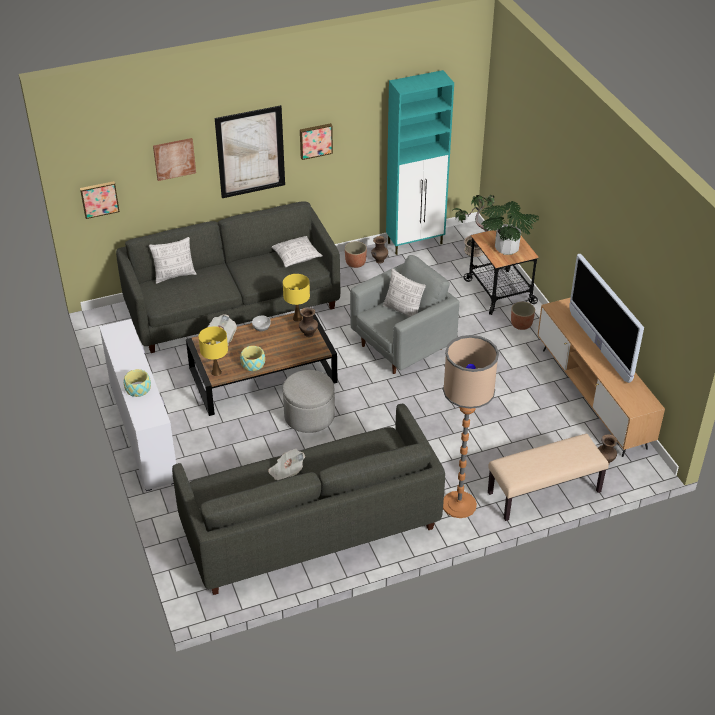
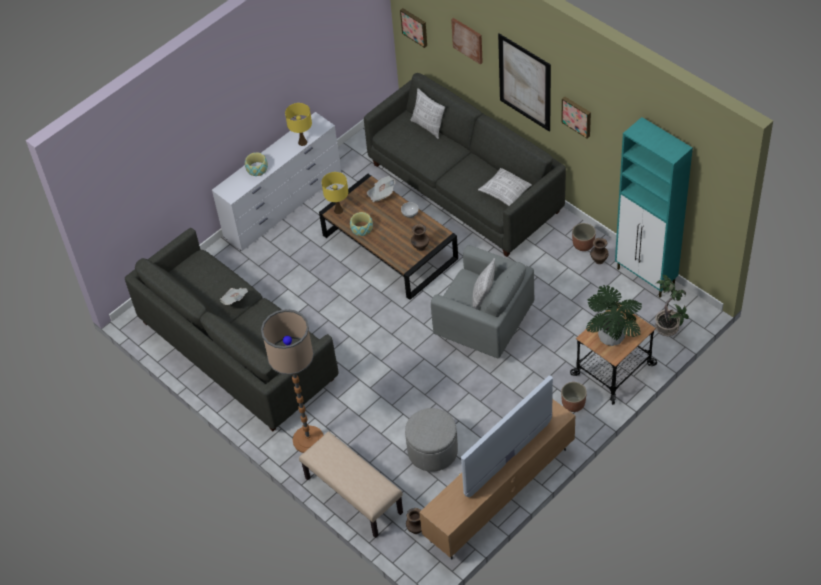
camera: 70 degrees right, 10 degrees up
(297, 318) = (437, 231): yellow table lamp -> yellow table lamp (302, 142)
(309, 416) = (358, 298): grey ottoman -> grey ottoman (432, 451)

